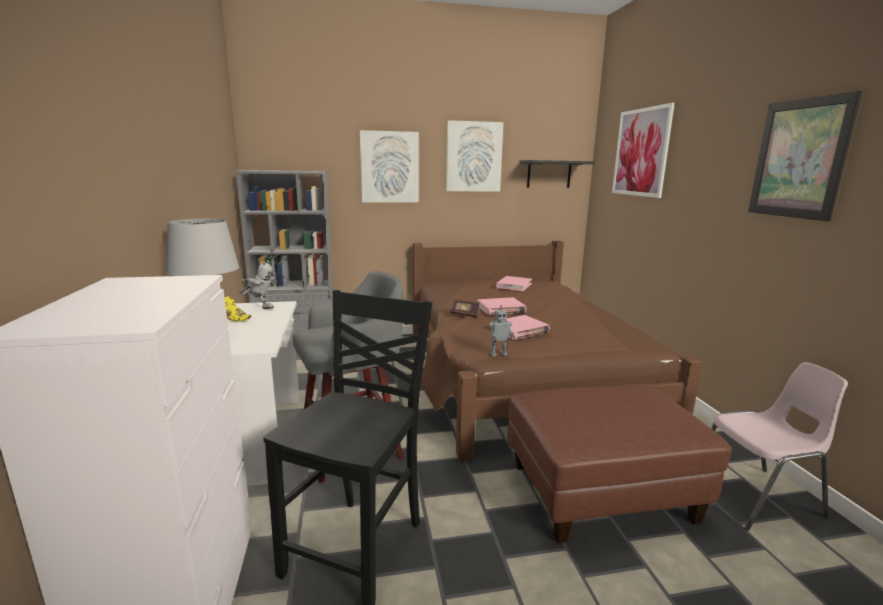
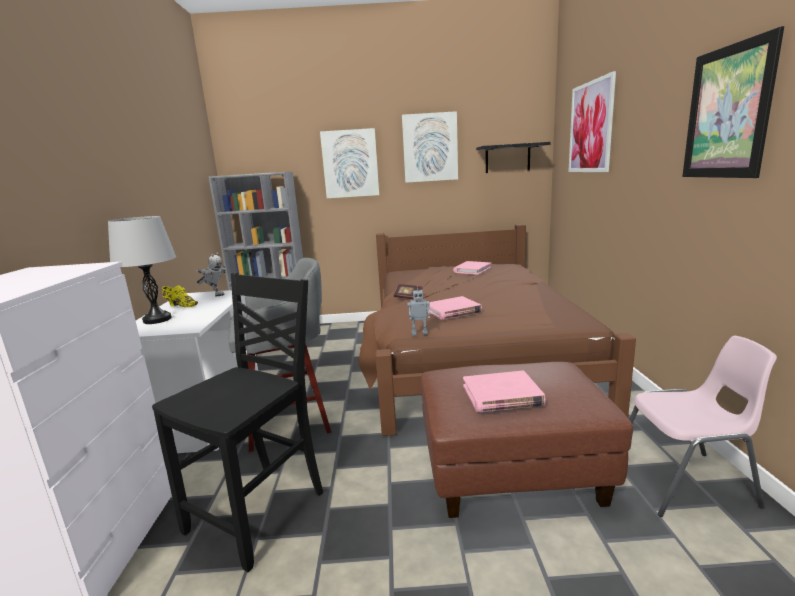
camera: 10 degrees right, 0 degrees up
(501, 309) = (446, 291): pink book -> pink book (502, 395)

